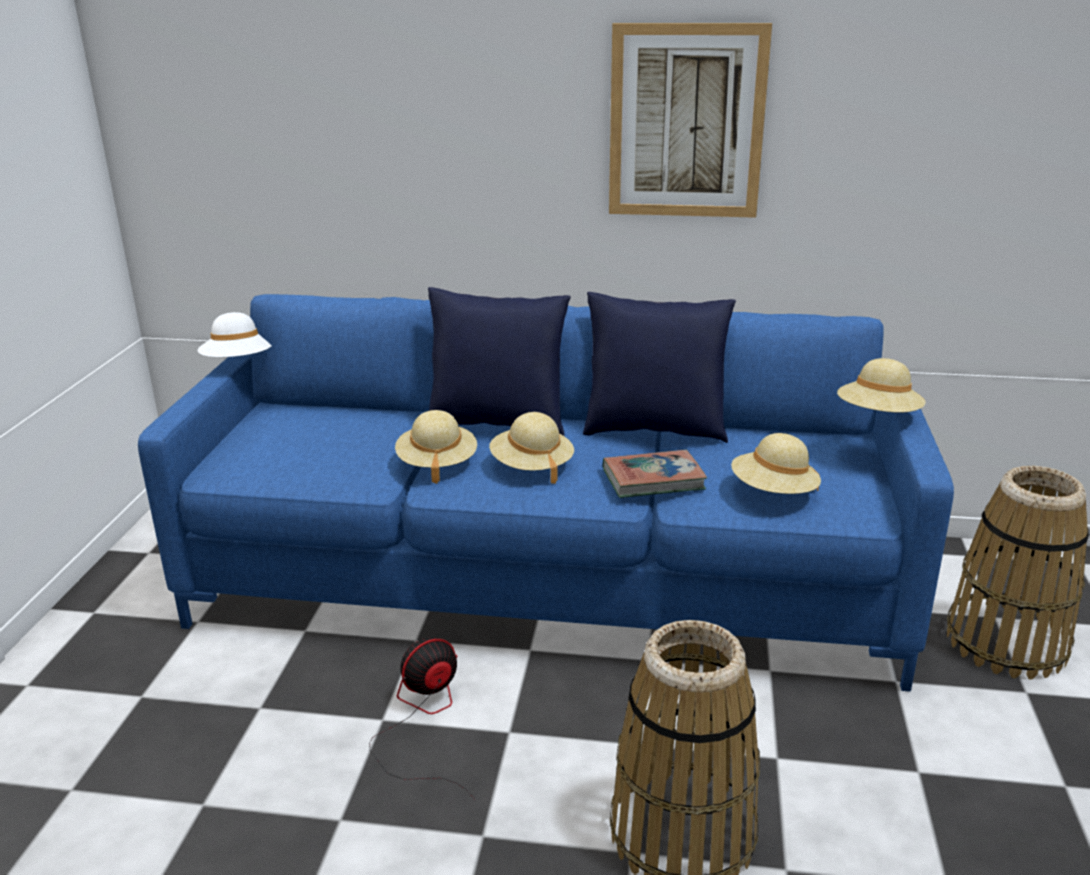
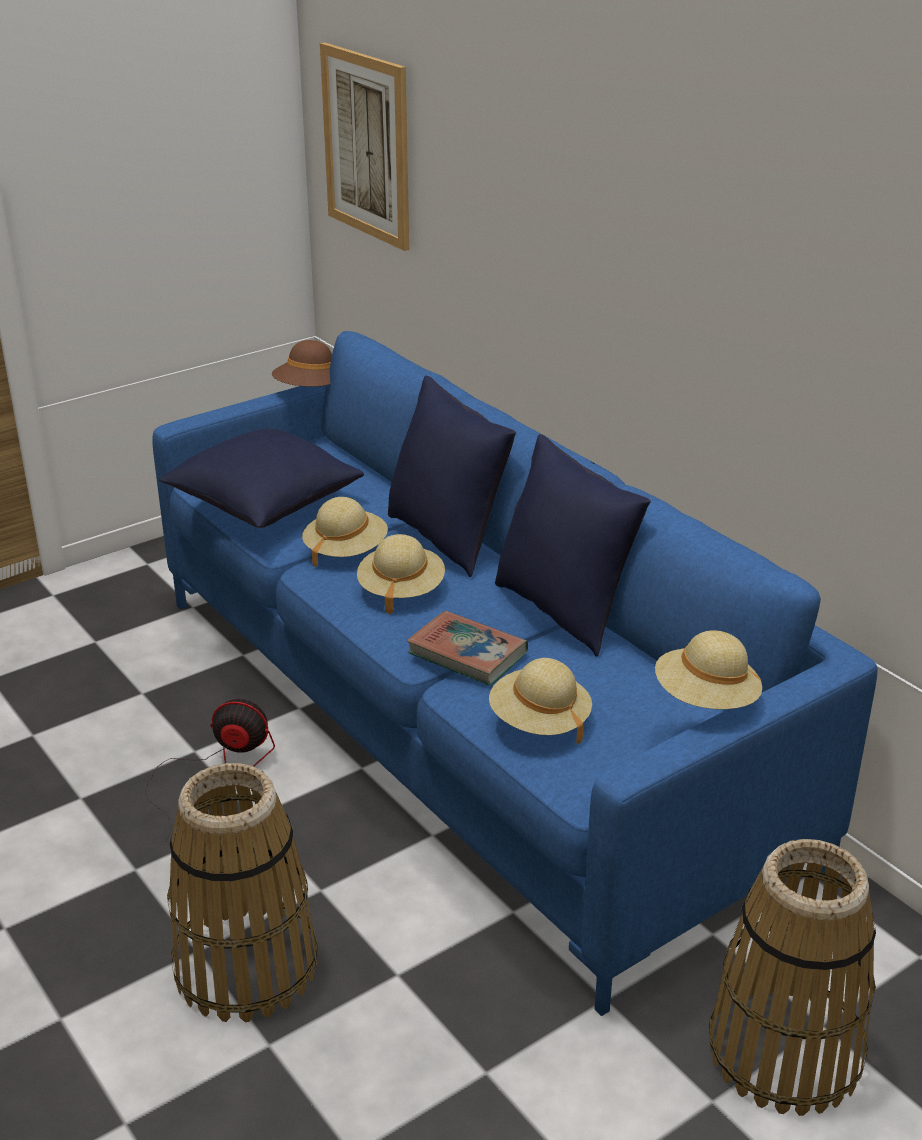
camera: 45 degrees right, 5 degrees up
(239, 363) = (310, 391): white hat -> brown hat
(309, 463) = (263, 504): none -> blue pillow
(686, 122) = (702, 275): picture -> picture (367, 145)

